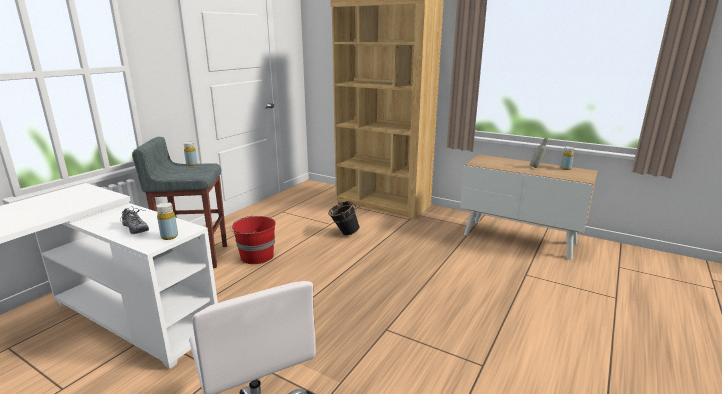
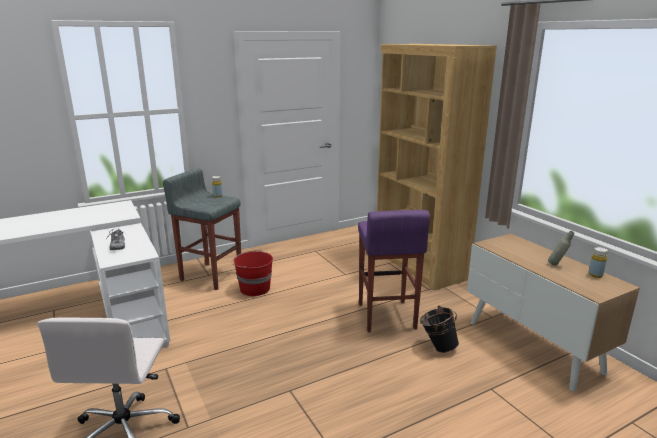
camera: 30 degrees right, 0 degrees up
(169, 236) = (128, 258): yellow bottle -> none
(343, 233) = (347, 287): black bucket -> black bucket (437, 347)
(400, 247) = (386, 316): none -> purple stool

